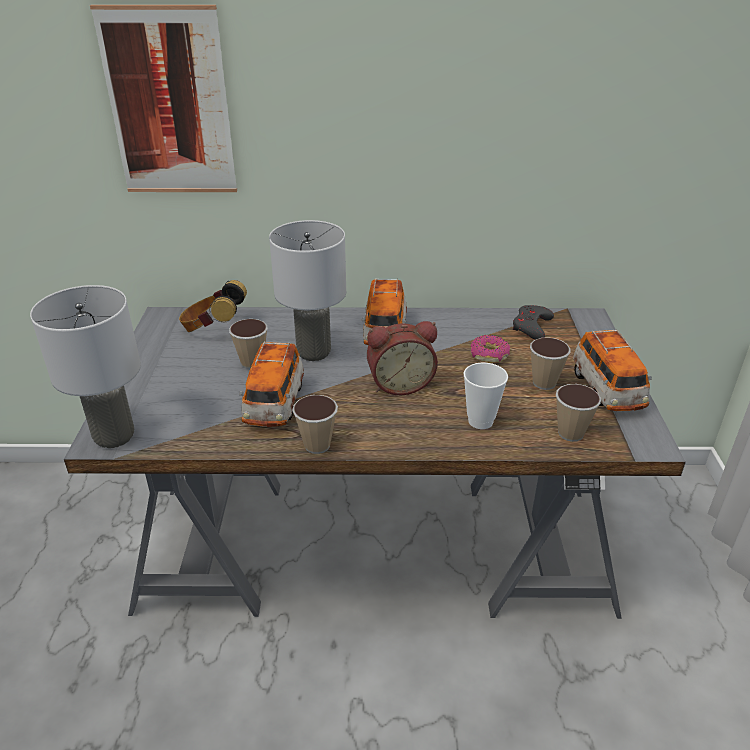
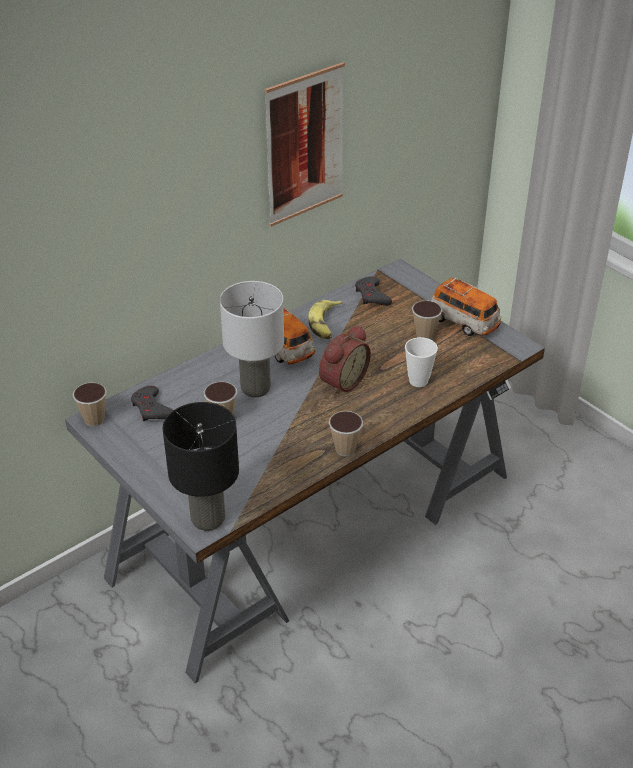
camera: 40 degrees left, 5 degrees up
(114, 439) = (210, 521): white table lamp -> black table lamp
(169, 104) = (78, 231): picture -> picture (305, 145)
(213, 329) = (152, 409): headphones -> grey game controller
(274, 404) = (281, 439): toy car -> none
(452, 331) = (325, 324): none -> banana
(489, 355) = (371, 331): donut -> none
(570, 433) = (474, 362): cup -> cup (94, 420)

